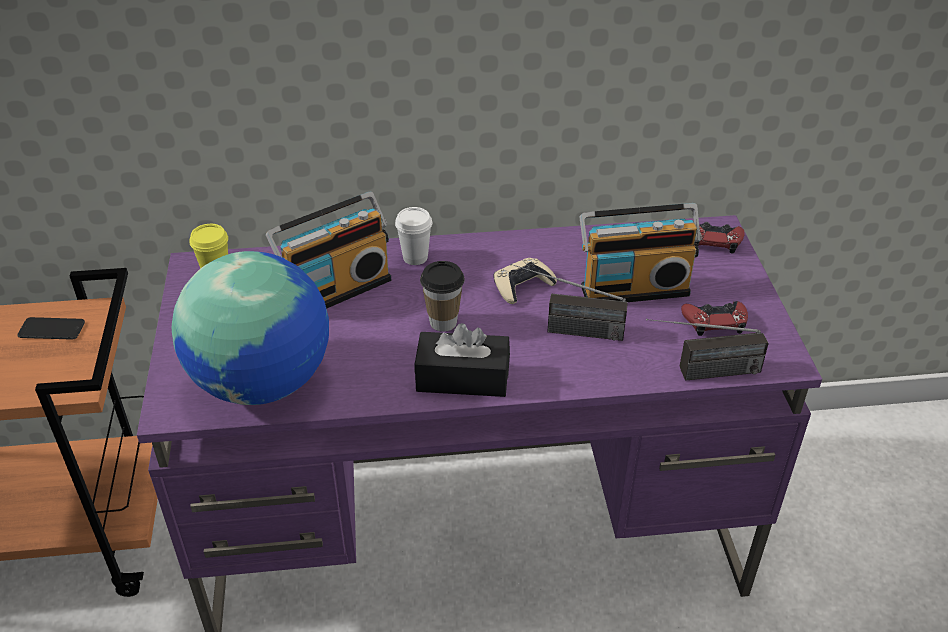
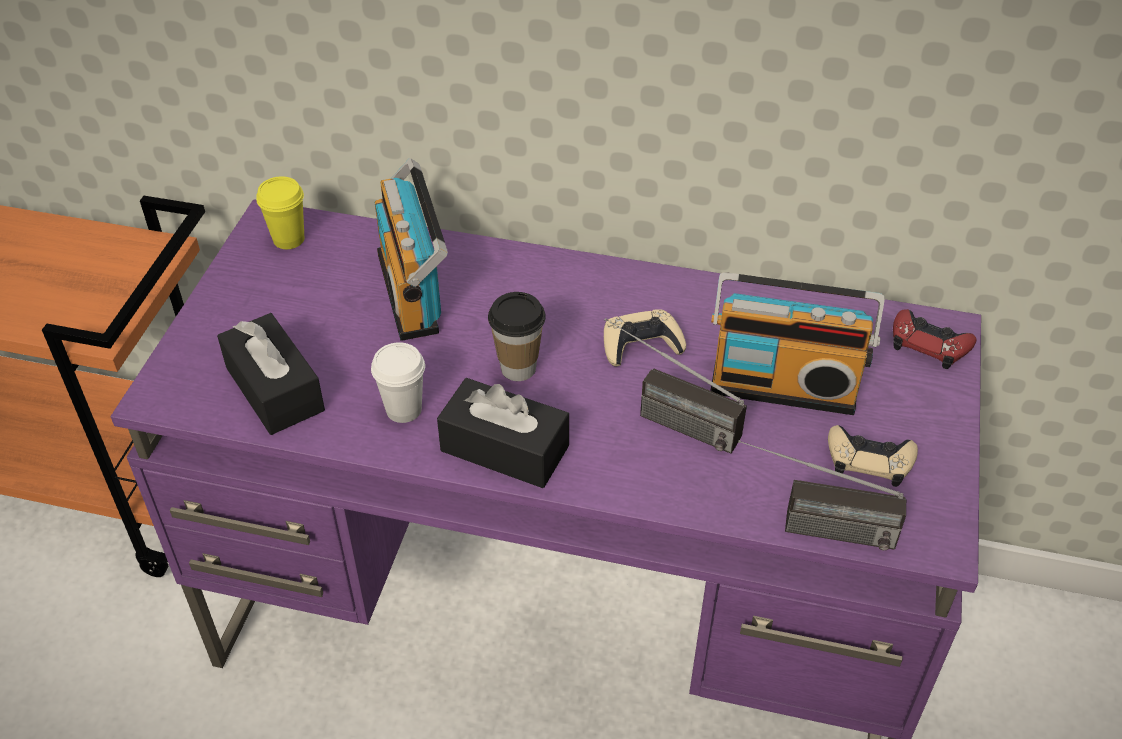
camera: 20 degrees right, 5 degrees up
(51, 329) = (104, 259): phone -> none
(263, 381) = (275, 389): globe -> black tissue box
(336, 289) = (414, 292): radio -> radio turned 90 degrees clockwise
(415, 257) = (528, 273): white cup -> white cup (404, 409)
(714, 321) = (869, 460): red game controller -> beige game controller

